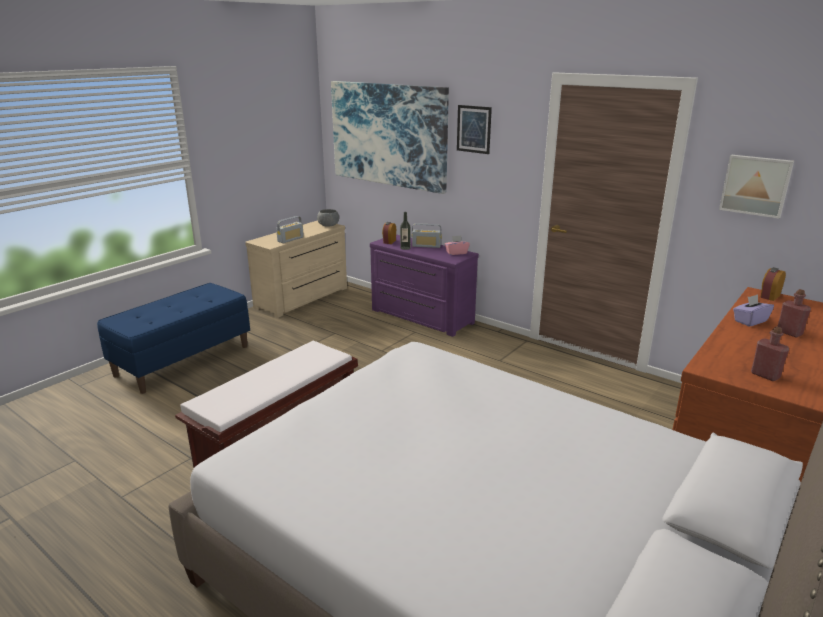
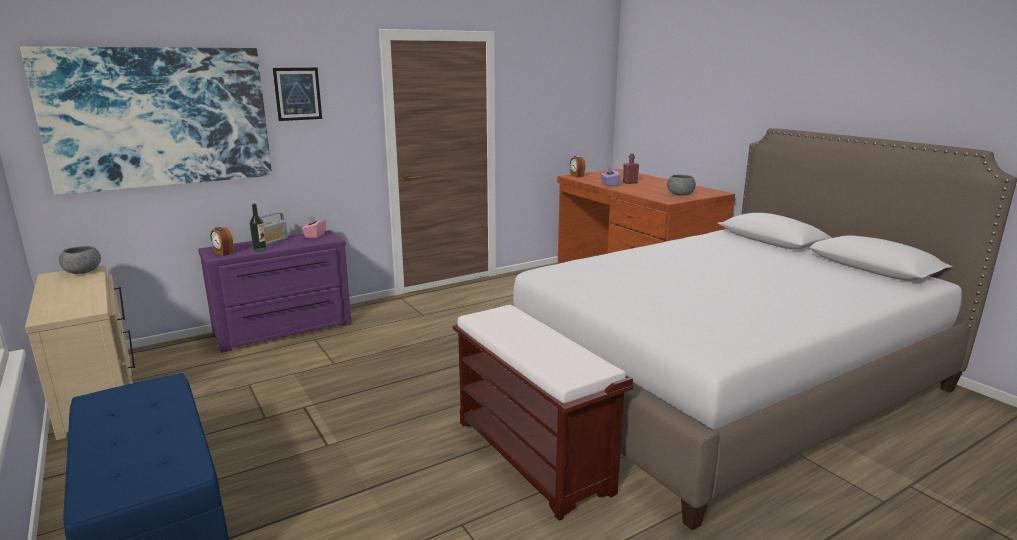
camera: 70 degrees left, 5 degrees down
(290, 239) = (92, 297): radio -> none
(755, 185) = (539, 106): picture -> none
(765, 375) = (680, 195): red bottle -> grey bowl

